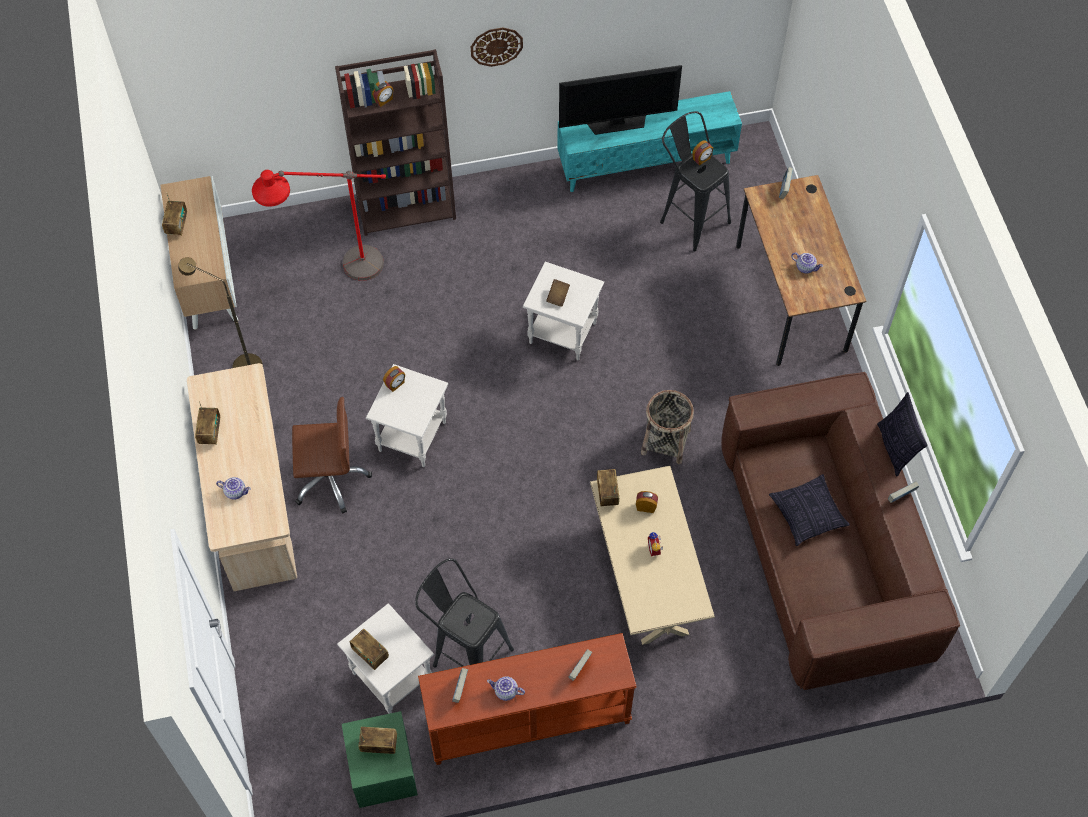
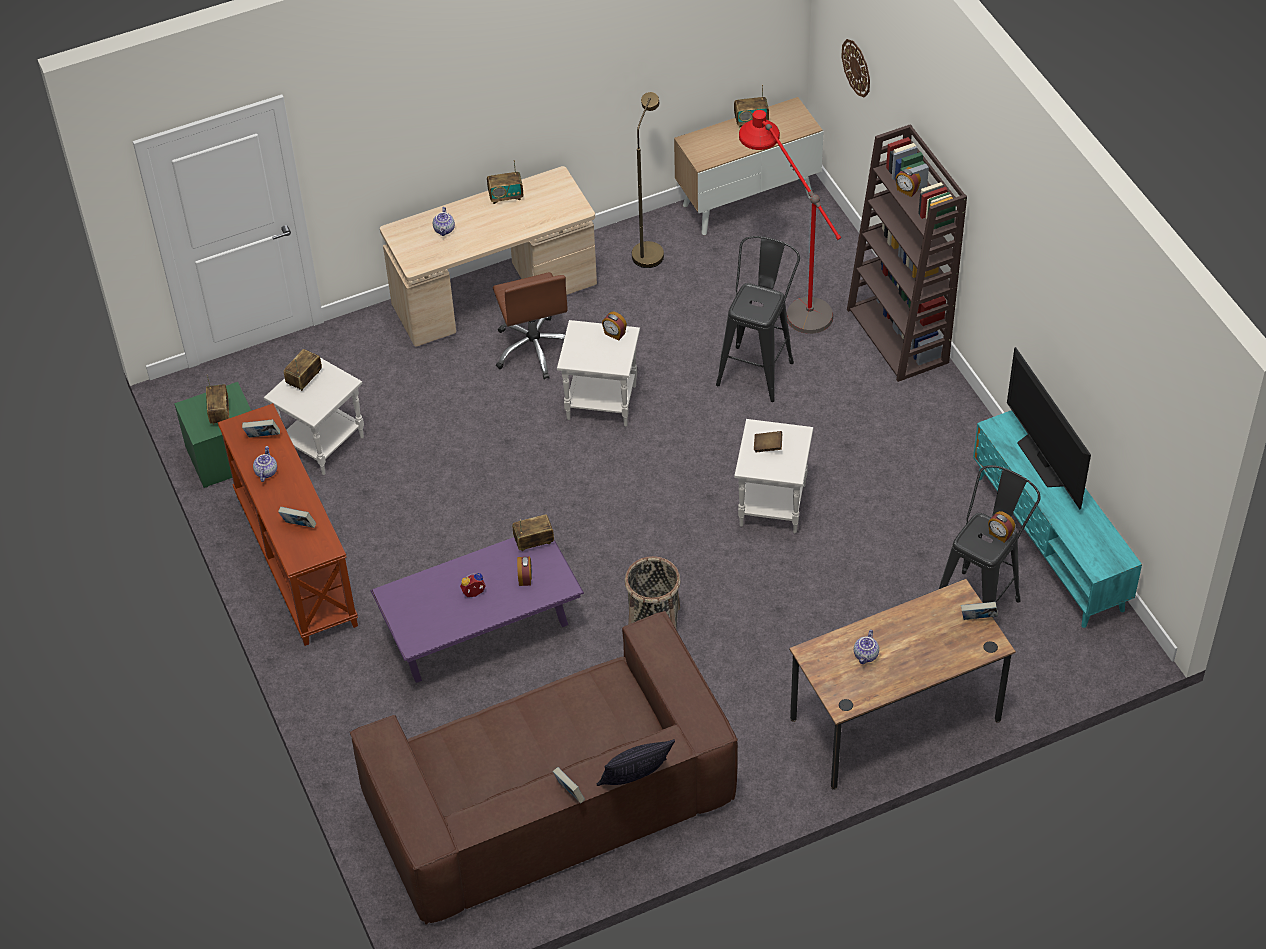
camera: 80 degrees right, 10 degrees down
(466, 652) = (360, 496): black stool -> black stool (758, 368)
(496, 46) = (1005, 253): wall clock -> wall clock (856, 67)
(647, 573) = (482, 634): beige coffee table -> purple coffee table
(808, 514) = (552, 732): pillow -> none

